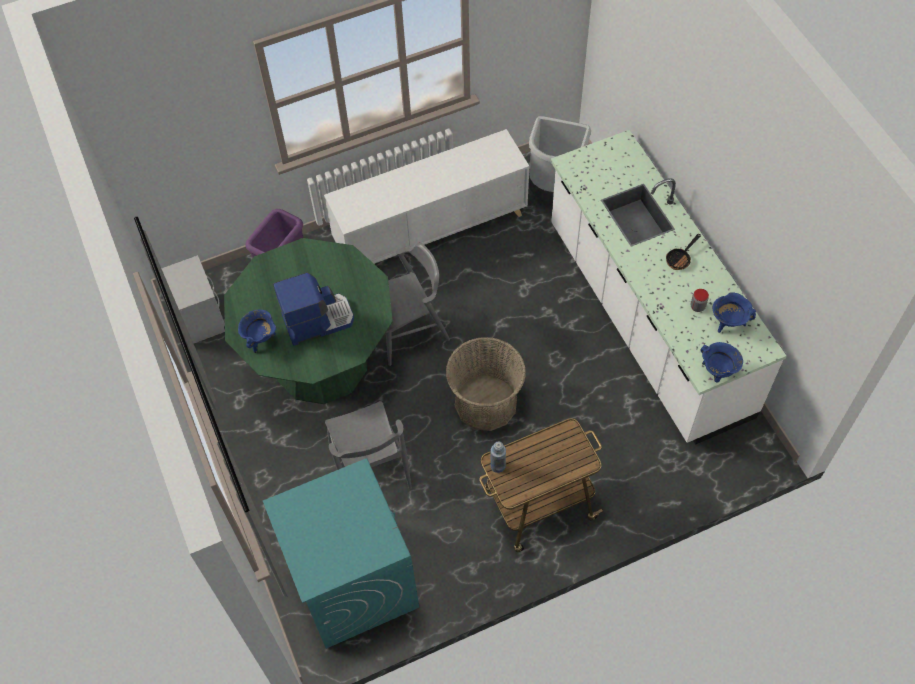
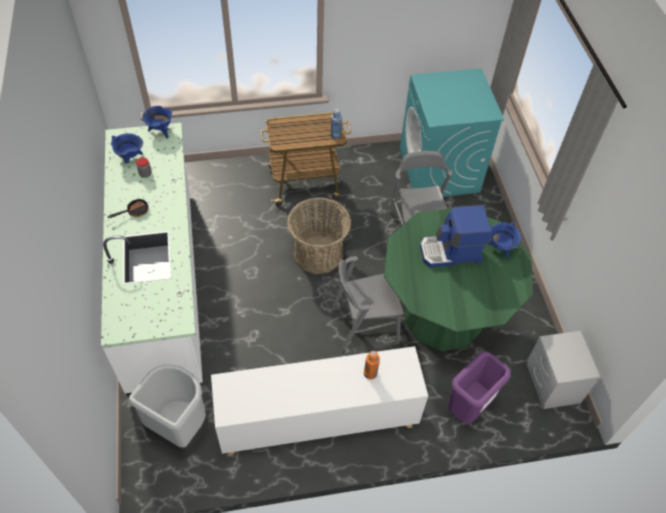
camera: 170 degrees left, 5 degrees down
(382, 200) = (370, 373): none -> orange bottle

